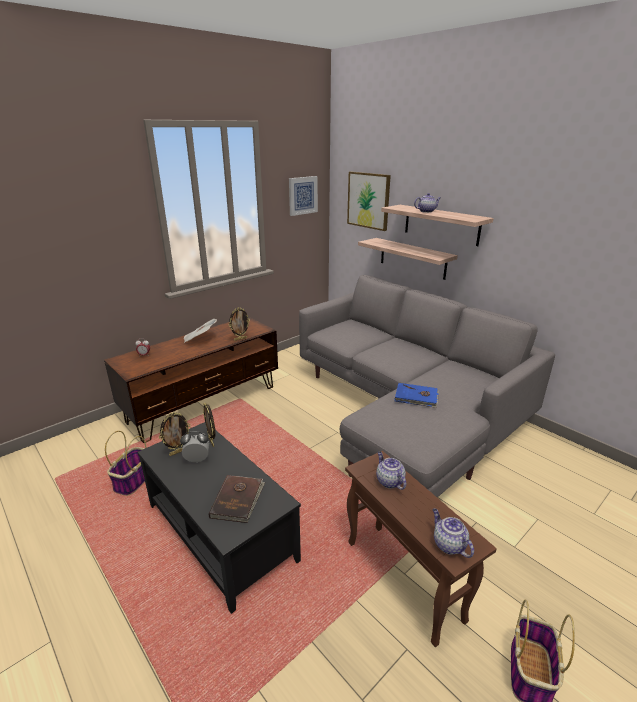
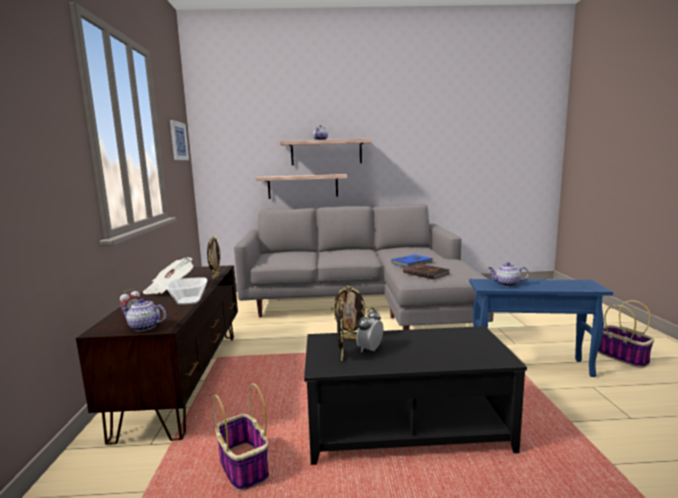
camera: 50 degrees left, 15 degrees down
(181, 357) = (188, 301): none -> bowl
(238, 500) = (456, 345): brown book -> brown book (426, 273)
(368, 200) = (244, 144): picture -> none
(402, 579) = (530, 366): brown side table -> blue side table
(448, 544) = (583, 286): teapot -> teapot (144, 327)

